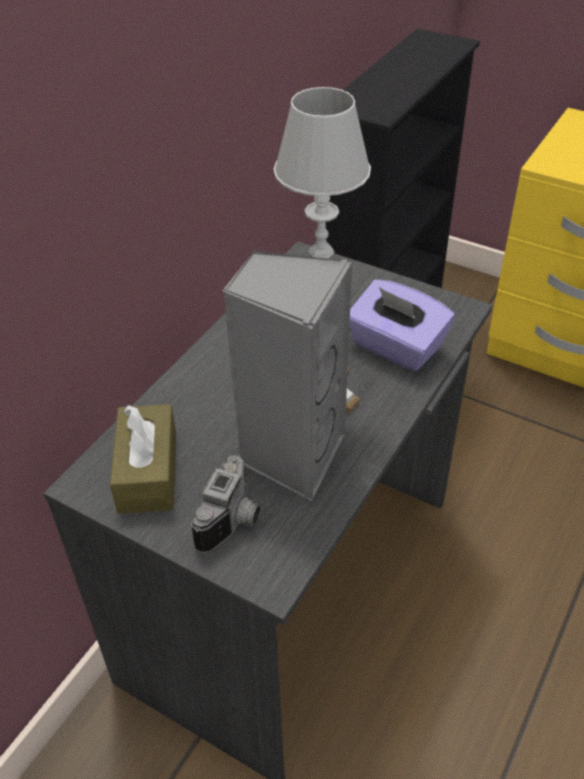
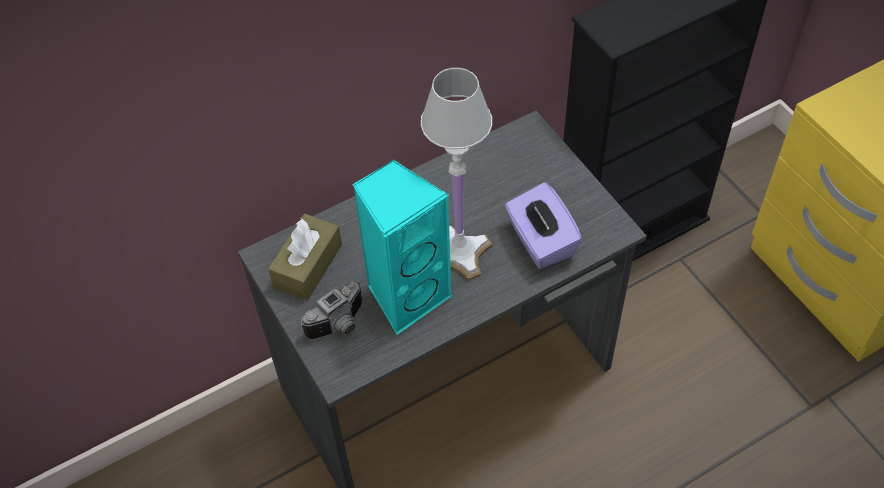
camera: 30 degrees right, 10 degrees up
(291, 454) = (406, 295): grey speaker -> turquoise speaker

